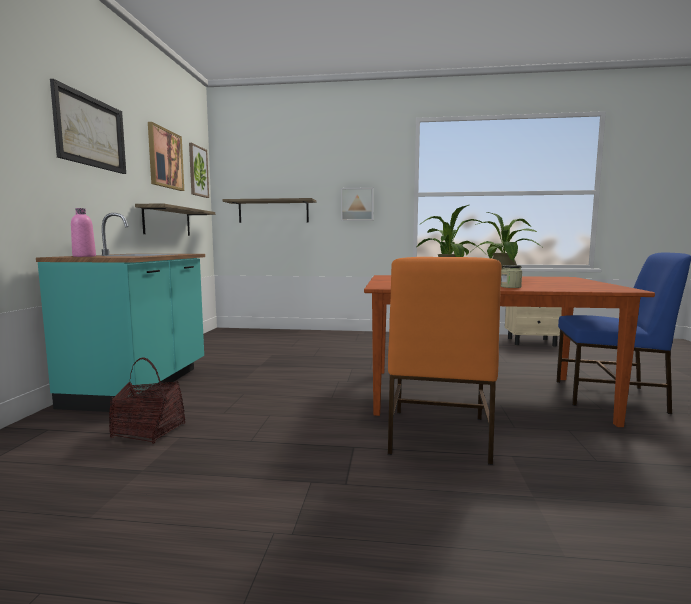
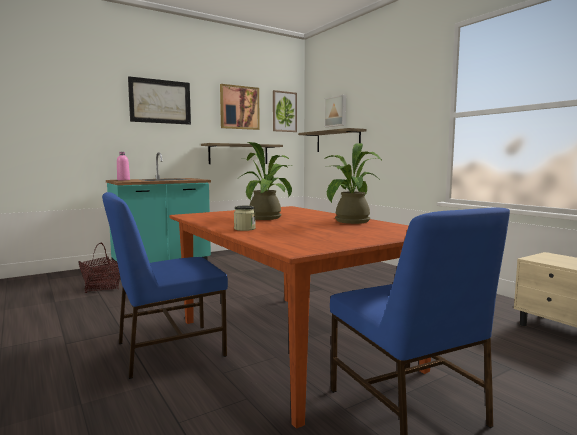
camera: 50 degrees right, 0 degrees up
(357, 204) = (397, 131): picture -> picture (336, 111)
(437, 435) = (168, 349): orange chair -> blue chair

